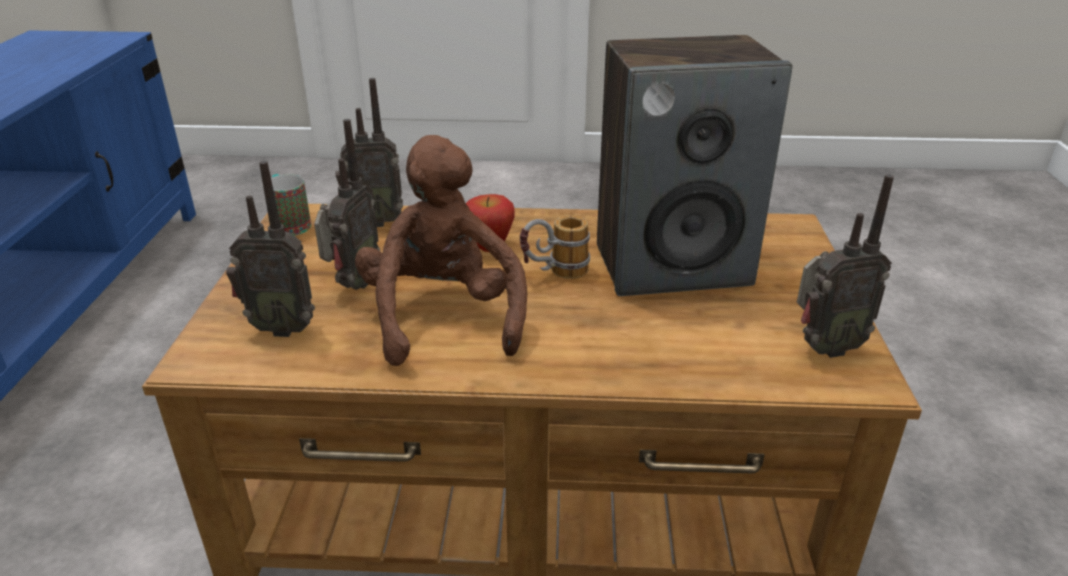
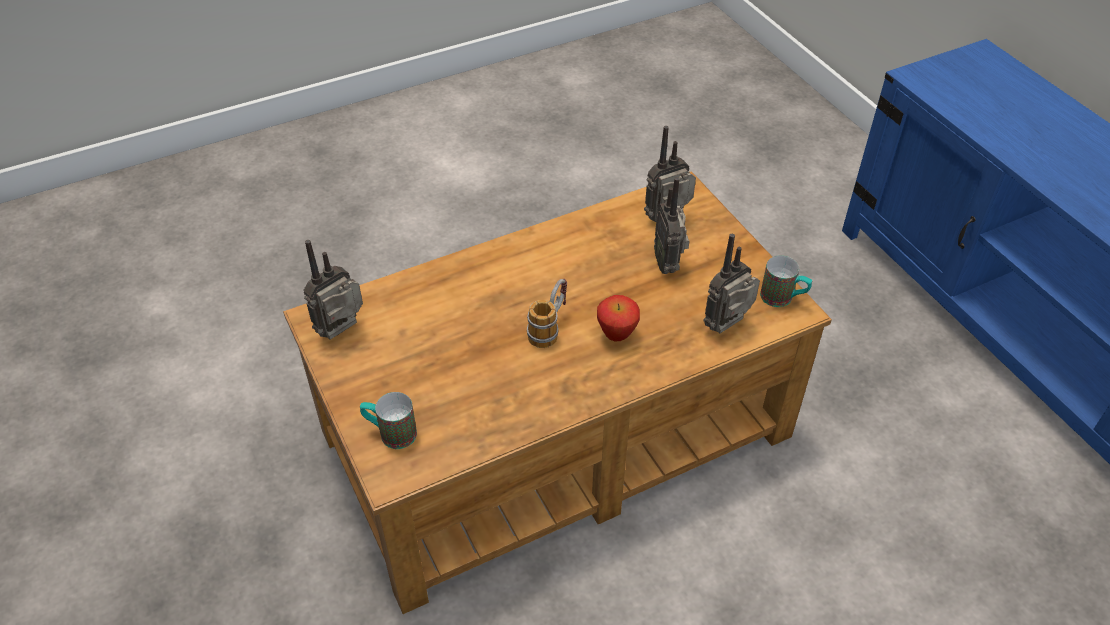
camera: 150 degrees right, 15 degrees up
(443, 316) = (588, 264): brown plush toy -> none
(673, 265) = (471, 373): speaker -> none
(784, 249) = (390, 433): none -> mug

